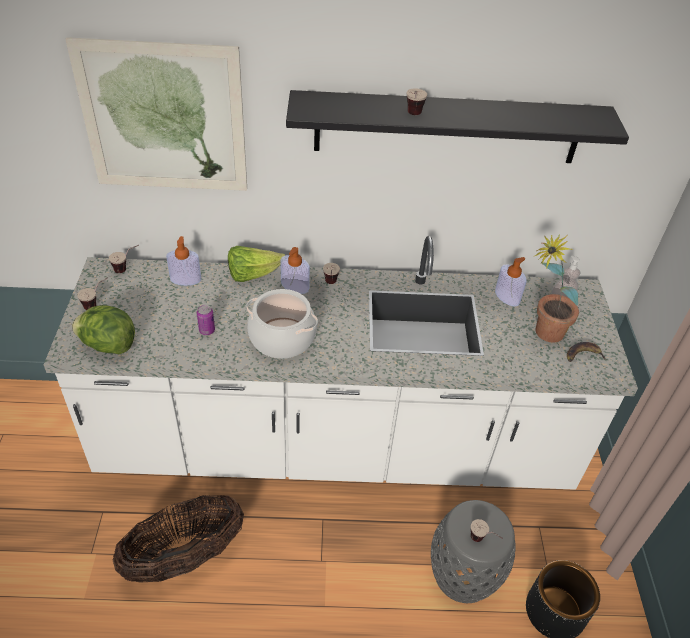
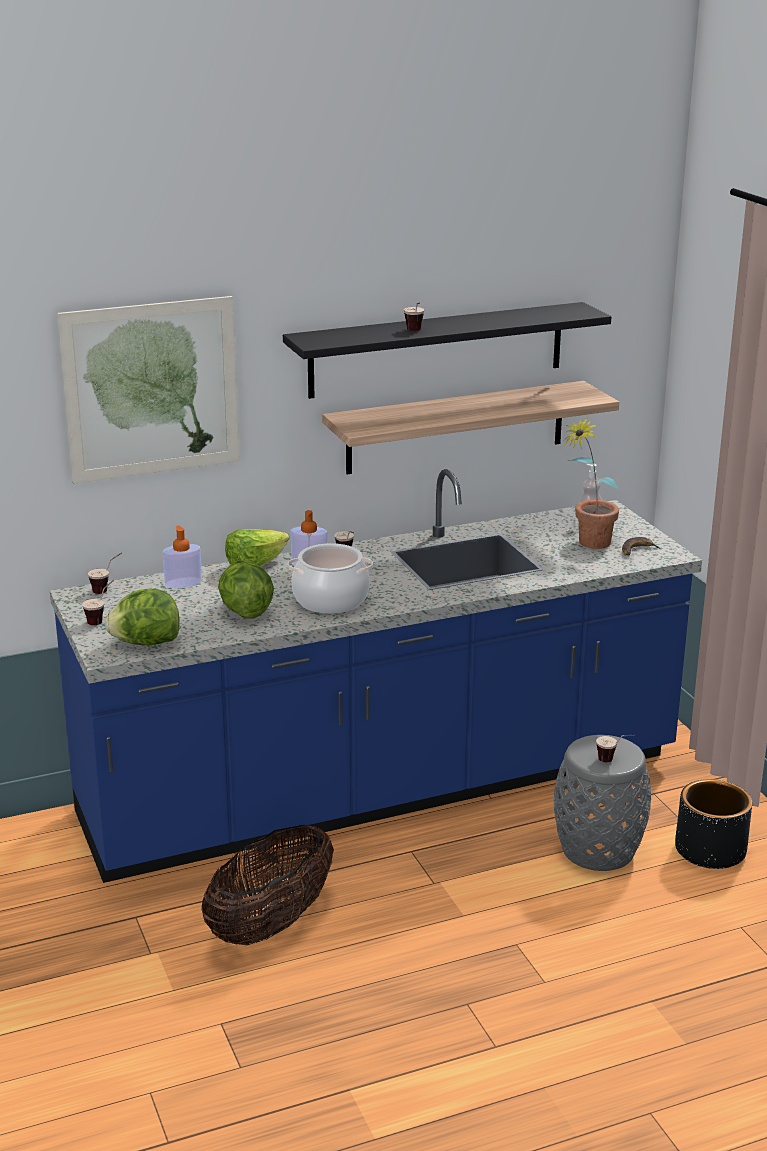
camera: 20 degrees left, 20 degrees down
(207, 330) = (245, 611): can -> lettuce
(336, 446) = (382, 790): white counter -> blue counter
(456, 196) = (456, 427): none -> shelf
(507, 297) = (535, 528): soap dispenser -> none

